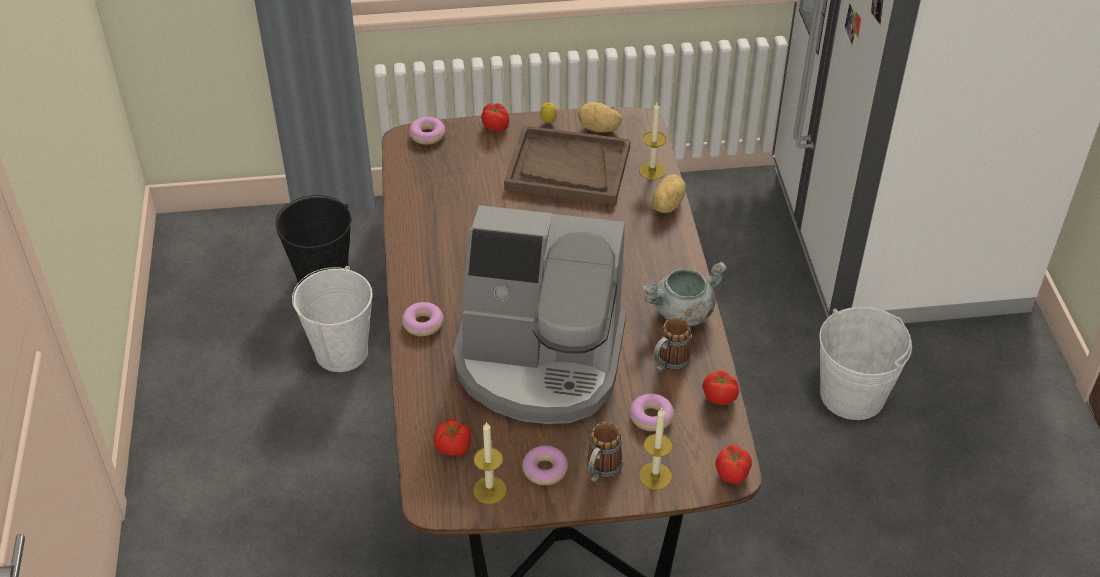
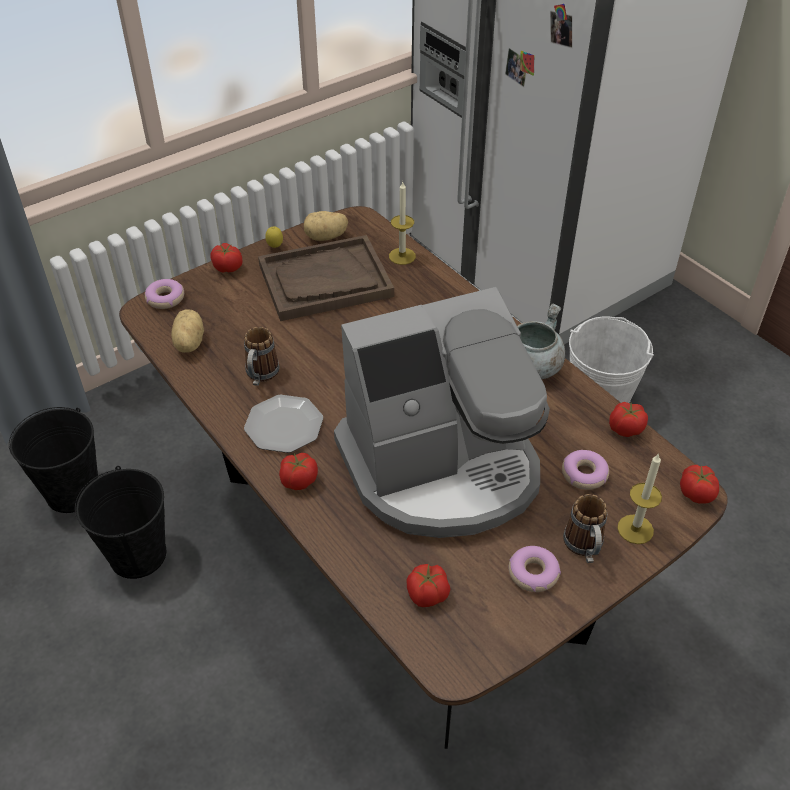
camera: 30 degrees left, 0 degrees up
(342, 352) = (138, 554): white bucket -> black bucket
(423, 323) = (299, 481): donut -> tomato
(444, 276) = (285, 425): none -> plate
(489, 490) = (498, 622): candle -> none
(666, 205) = (438, 280): potato -> potato (188, 343)
(668, 363) = (557, 418): mug -> mug (260, 376)

